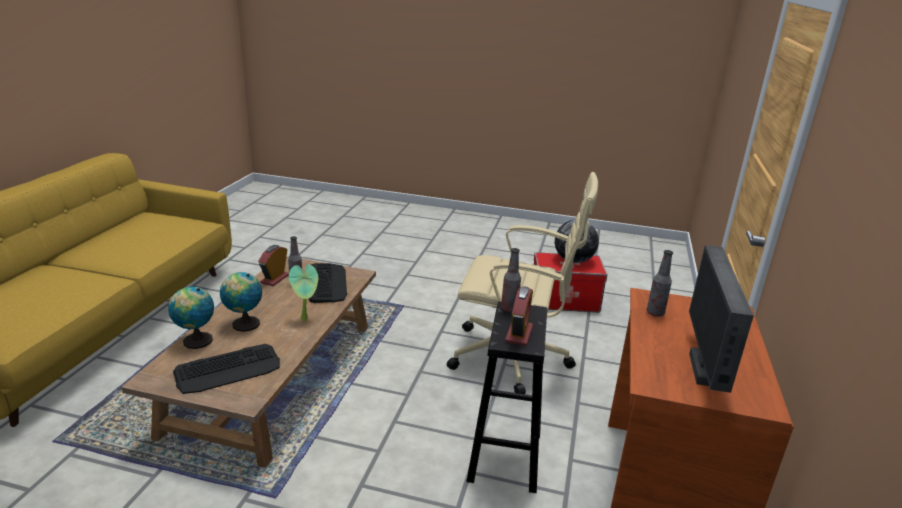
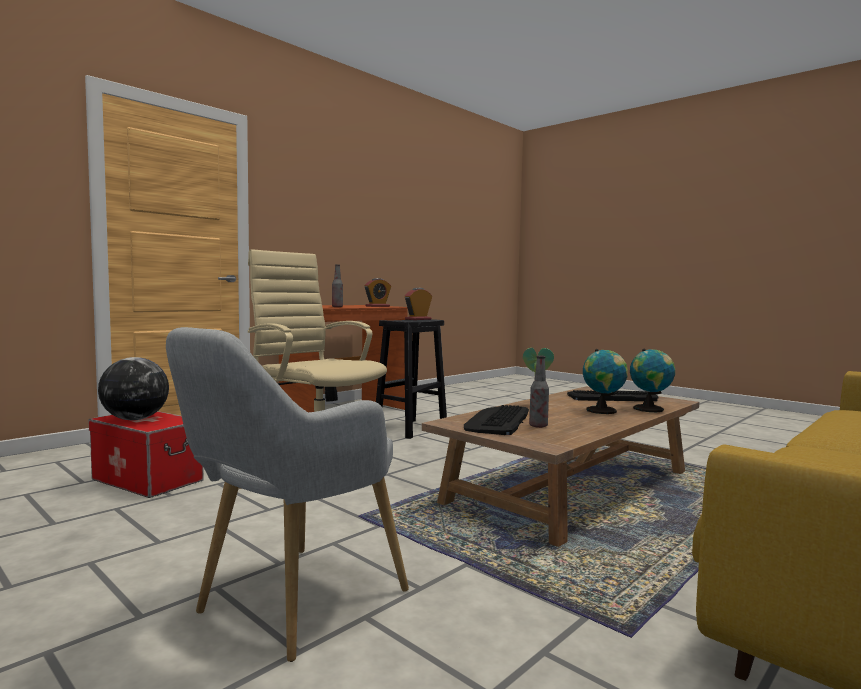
camera: 150 degrees left, 20 degrees down
(275, 279) = (567, 432): alarm clock -> alarm clock (377, 306)
(381, 262) = (290, 605): none -> grey armchair
(509, 309) = (405, 320): bottle -> none
(704, 370) = (364, 305): monitor -> none

